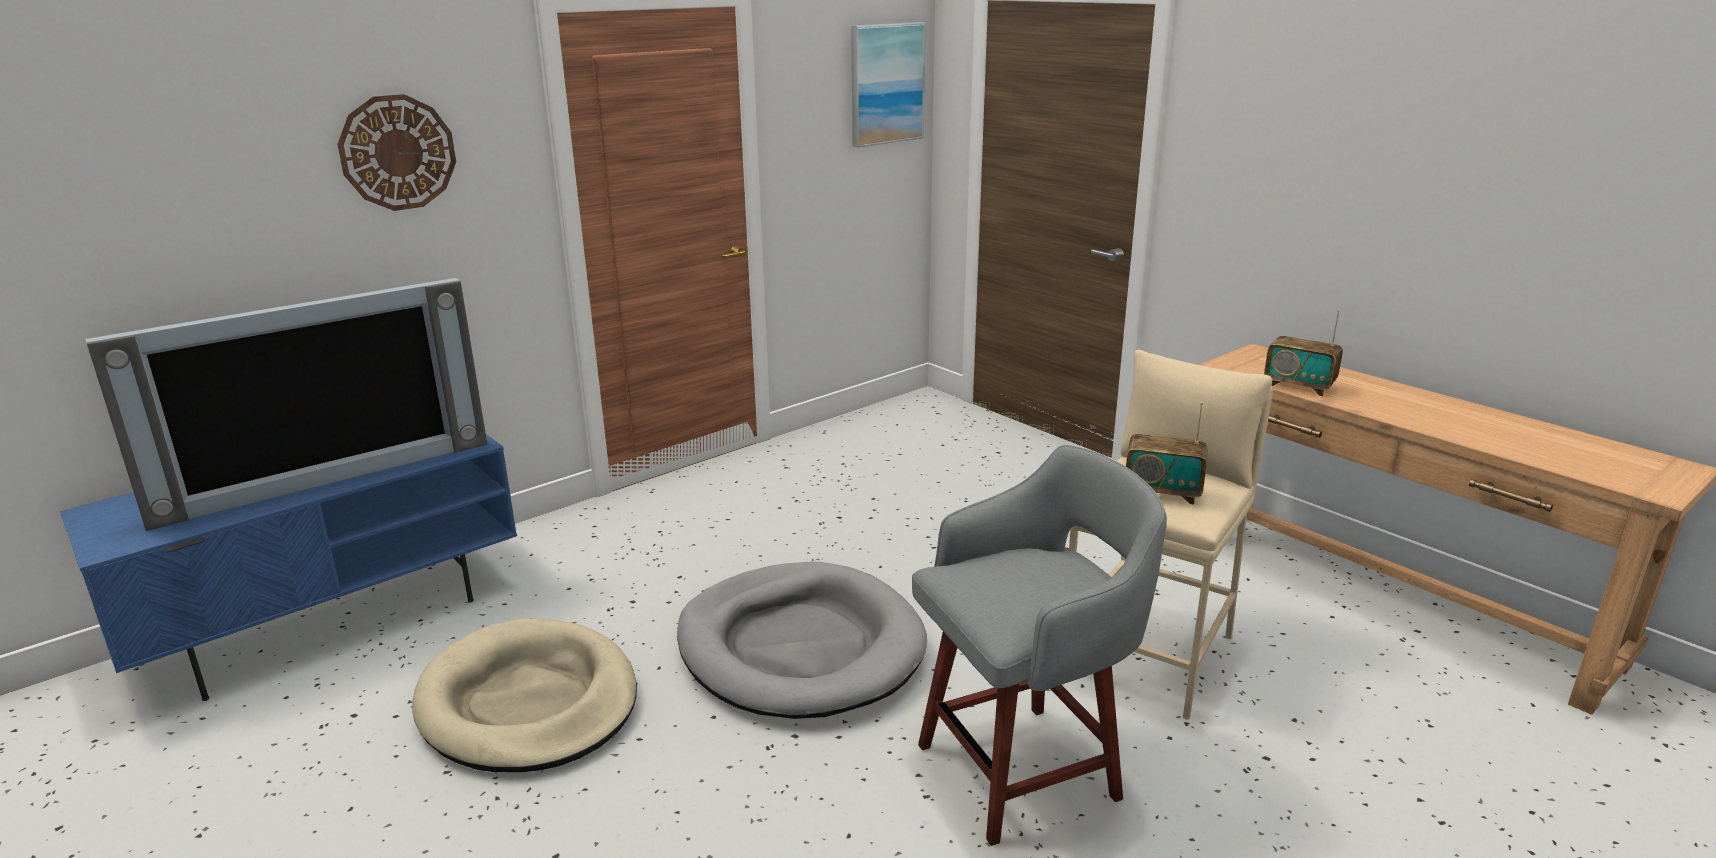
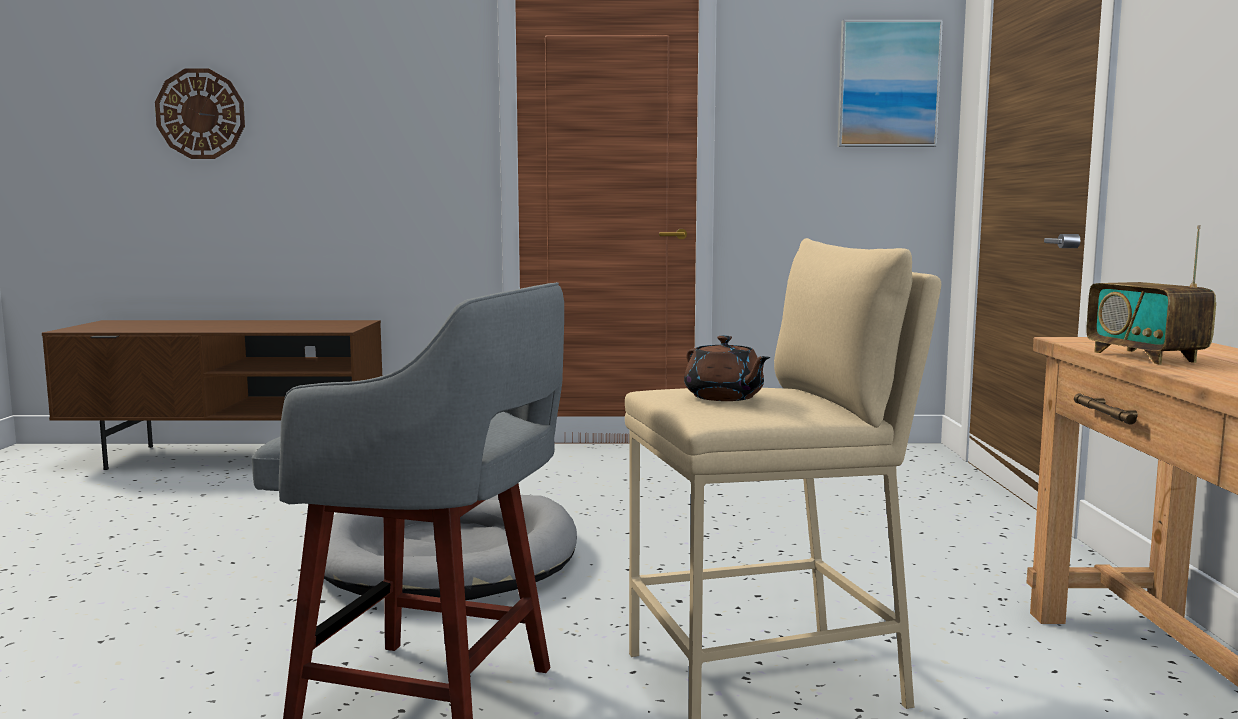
camera: 40 degrees right, 15 degrees down
(325, 477) = (230, 327): television -> none
(332, 621) = (231, 457): blue tv stand -> brown tv stand
(398, 152) = (368, 100): wall clock -> wall clock (200, 114)
(529, 703) = (224, 523): beige dog bed -> none
(1162, 492) = (724, 397): radio -> brown teapot

